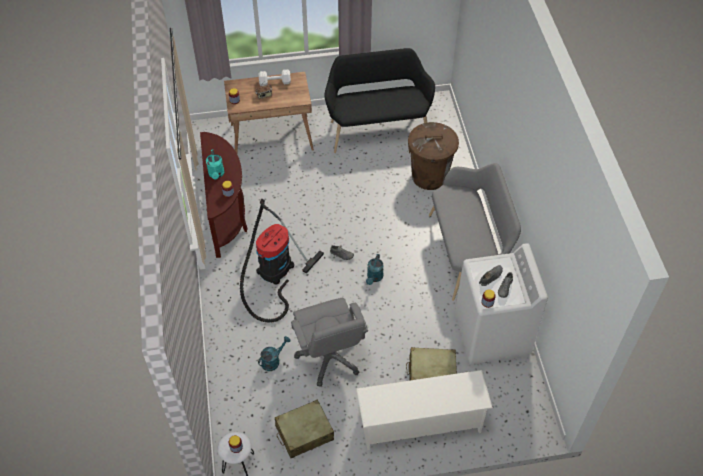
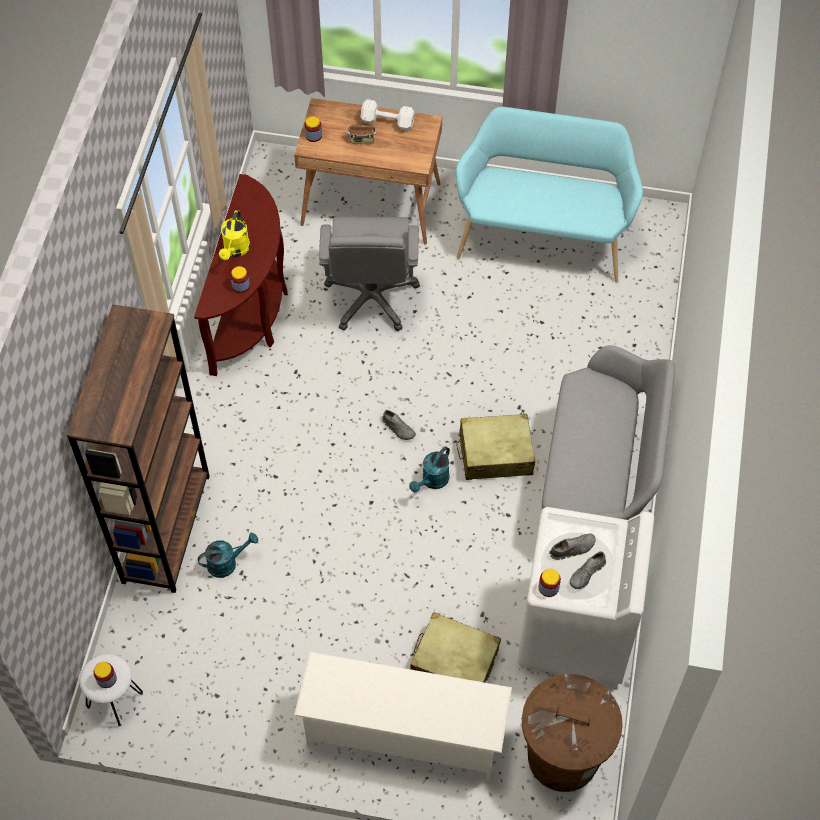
camera: 20 degrees right, 5 degrees up
(216, 174) = (235, 250): turquoise watering can -> yellow watering can
(227, 352) = (166, 528): none -> brown bookcase
(273, 272) = (284, 425): vacuum cleaner -> none
(304, 433) = (226, 688): beige suitcase -> beige suitcase (495, 454)
(329, 357) = (312, 585): grey office chair -> grey office chair (371, 298)
(377, 128) = (542, 236): black bench -> turquoise bench
(429, 176) = (592, 341): brown trash can -> brown trash can (563, 757)

